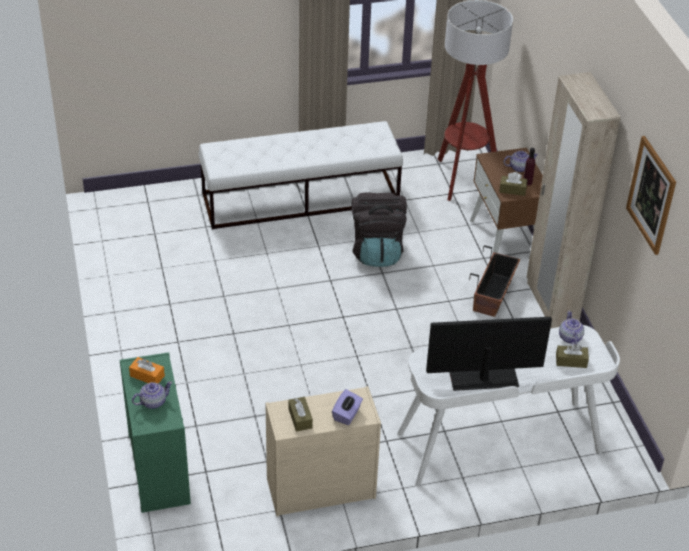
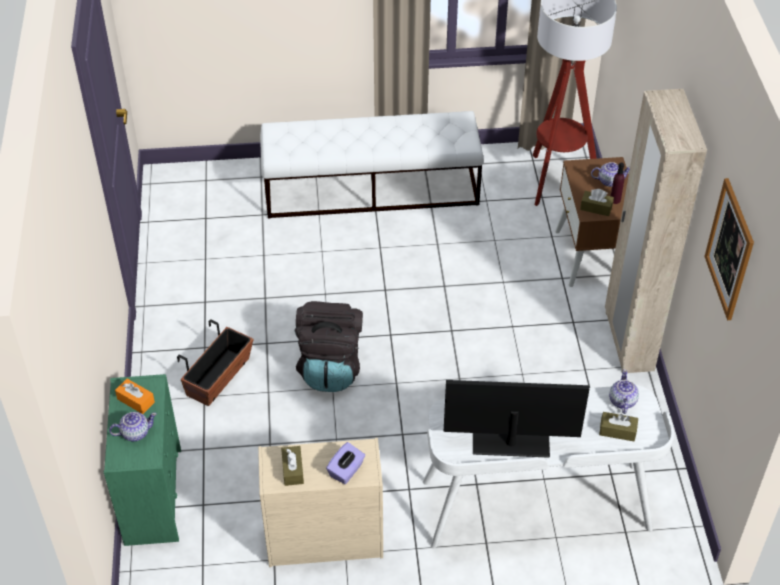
camera: 10 degrees right, 5 degrees up
(377, 251) = (443, 259): black backpack -> black backpack (330, 367)
(493, 295) = (564, 324): planter -> planter (219, 377)

